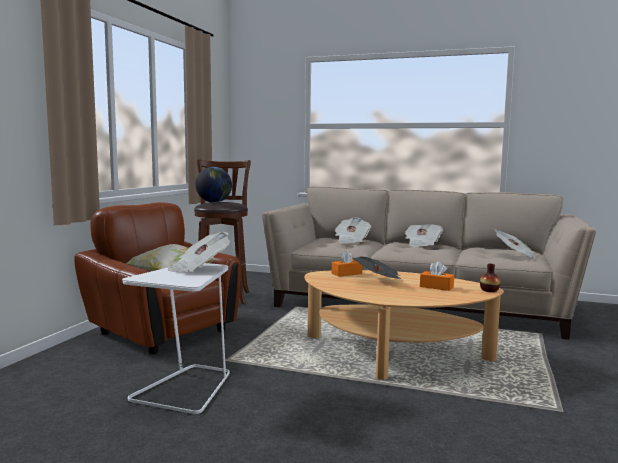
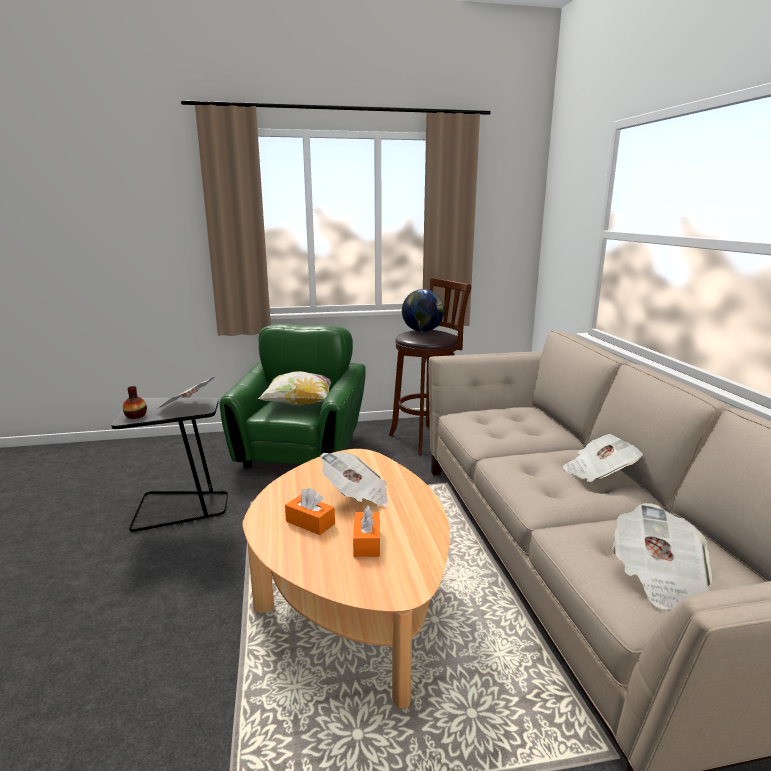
camera: 60 degrees right, 10 degrees up
(162, 331) = (300, 451): brown armchair -> green armchair
(186, 388) = (179, 508): white side table -> black side table
(346, 273) = (377, 468): orange tissue box -> orange tissue box (310, 523)
(351, 241) = (530, 426): newspaper -> none
(489, 290) = (391, 594): vase -> vase (136, 416)

